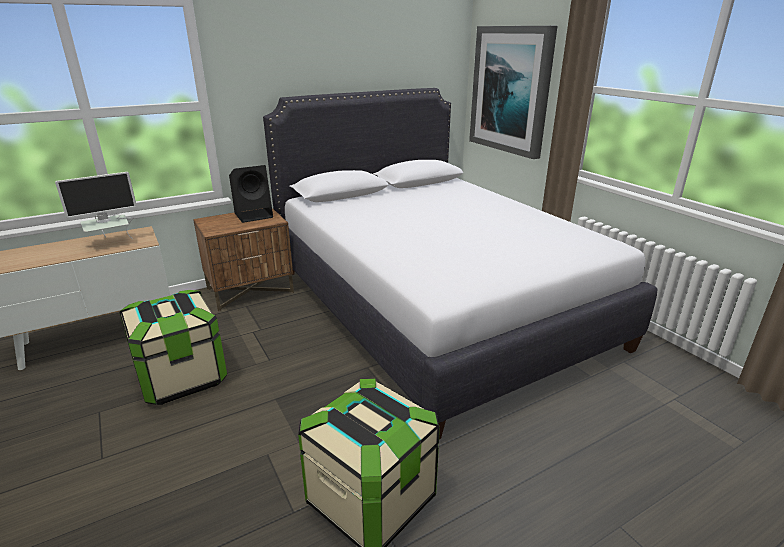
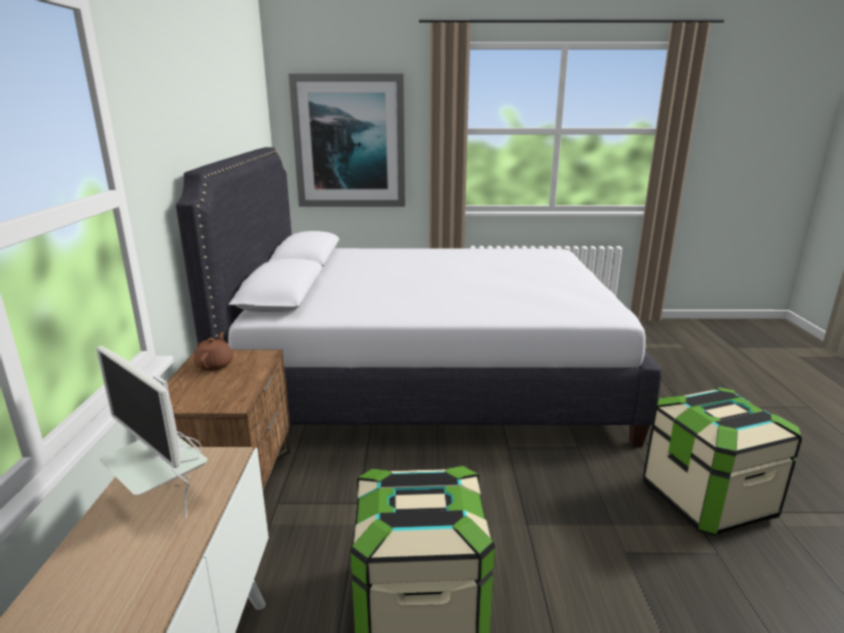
camera: 60 degrees left, 5 degrees down
(110, 242) = (165, 498): monitor -> monitor turned 135 degrees clockwise
(254, 215) = (215, 364): black speaker -> brown teapot

